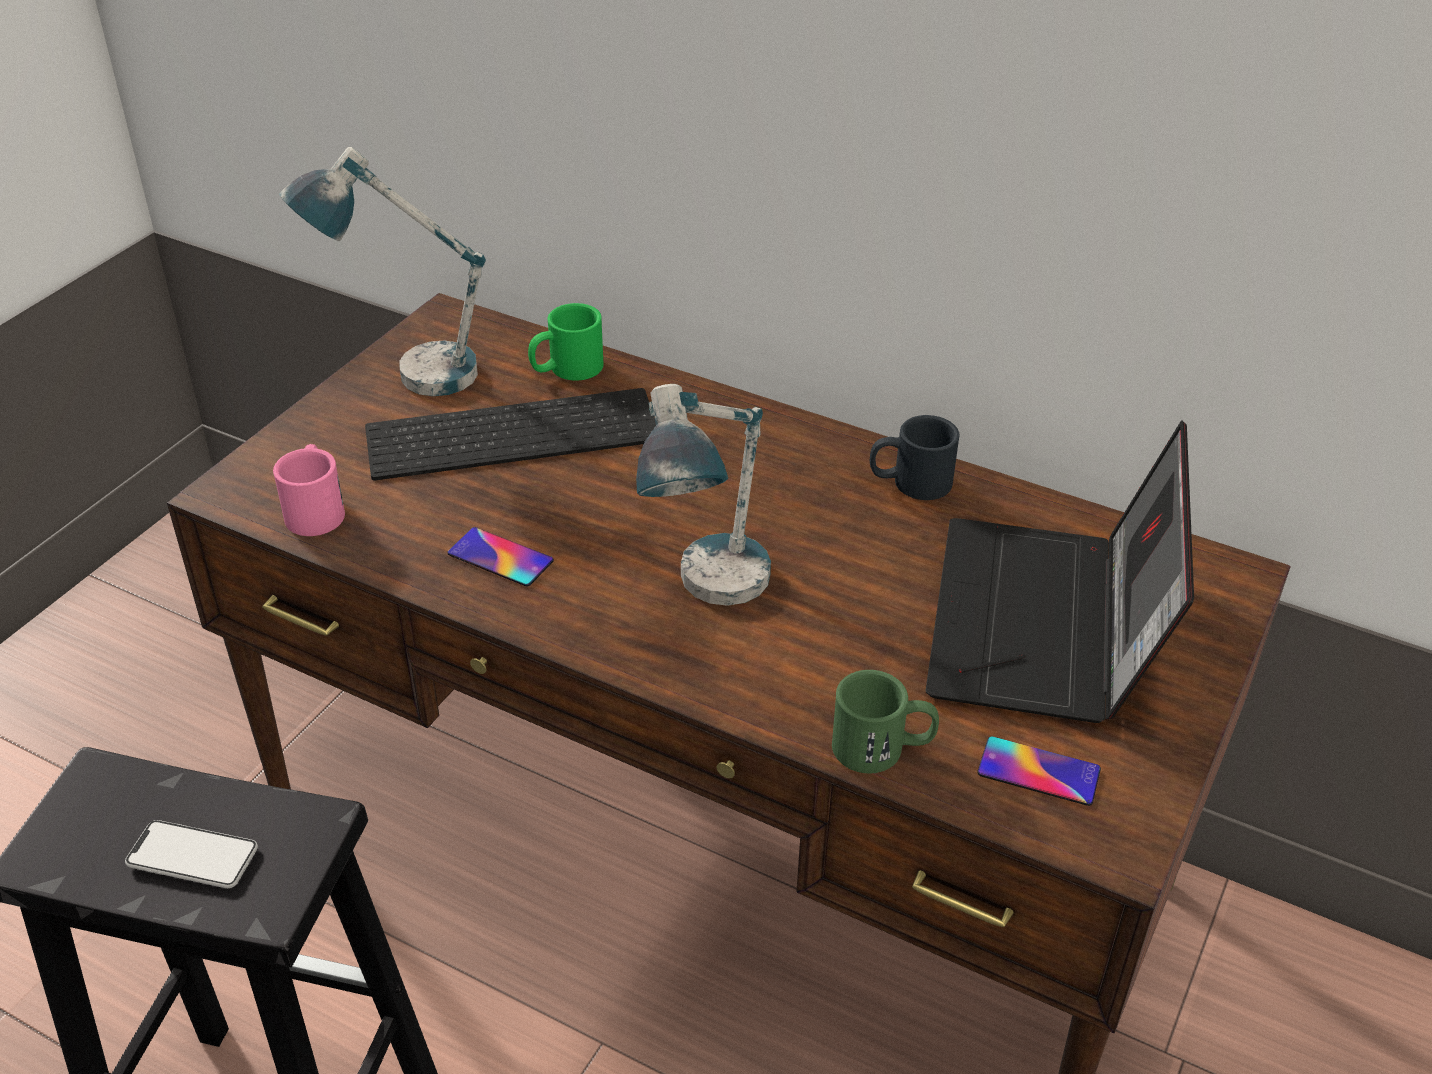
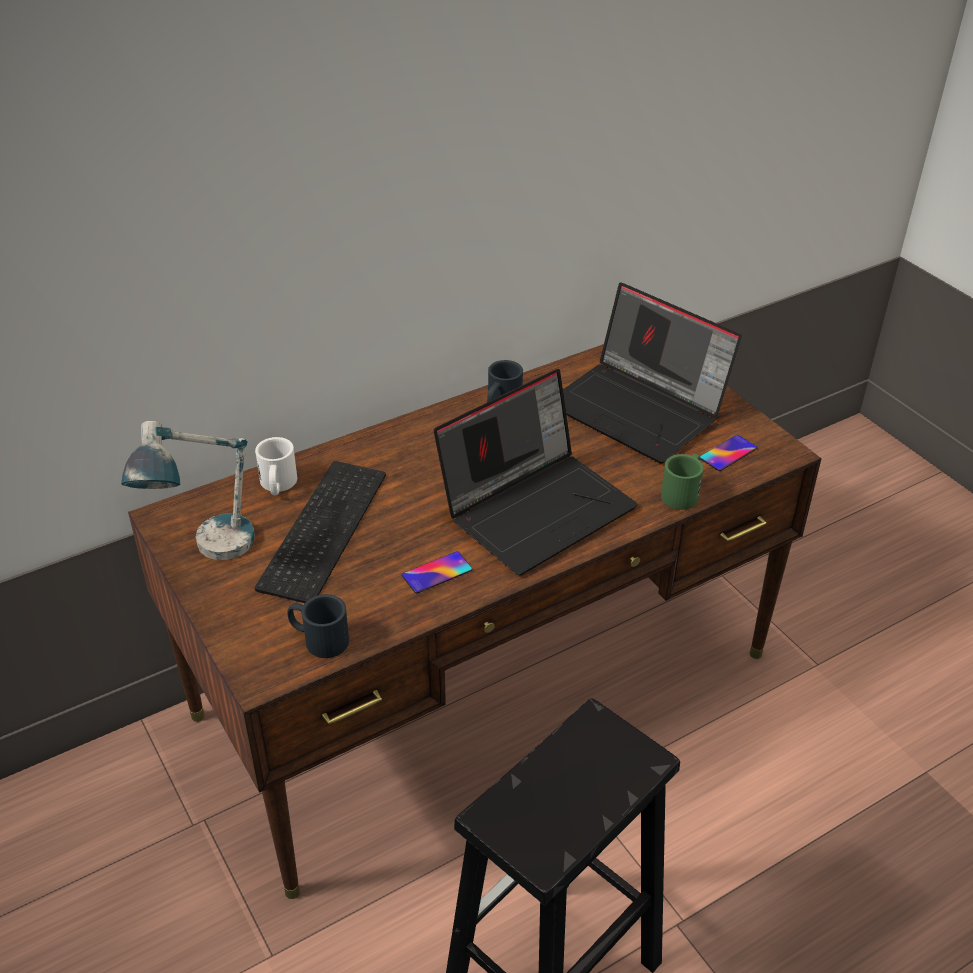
camera: 60 degrees left, 0 degrees up
(192, 856) = (587, 783): phone -> none
(316, 508) = (318, 639): pink mug -> black mug
(566, 369) = (277, 485): green mug -> white mug
(709, 600) = (537, 507): table lamp -> laptop

